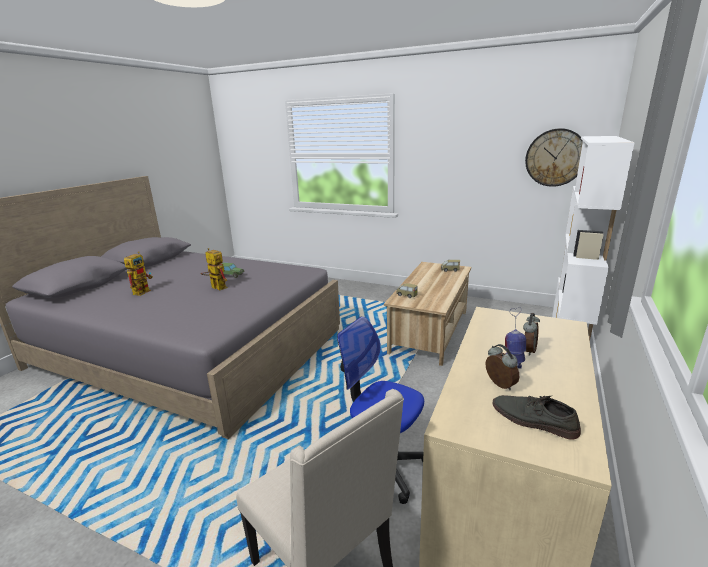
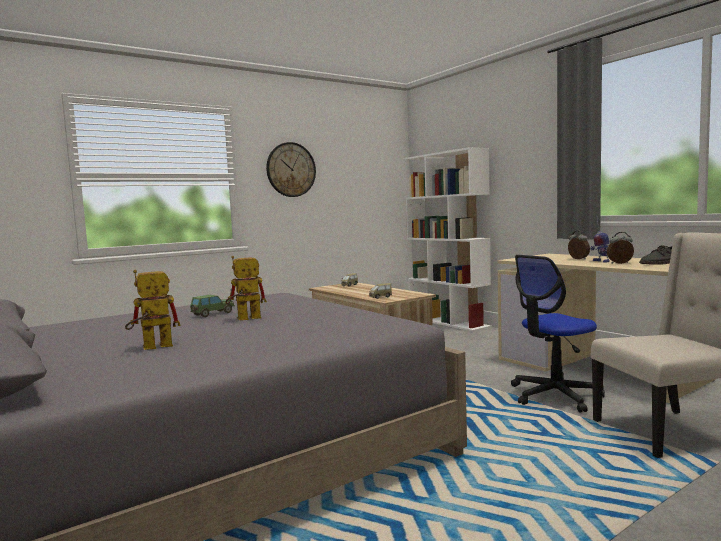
camera: 60 degrees left, 15 degrees down
(143, 291) = (150, 348): toy robot -> toy robot turned 75 degrees counterclockwise
(555, 157) = (376, 178): wall clock -> wall clock (291, 169)

